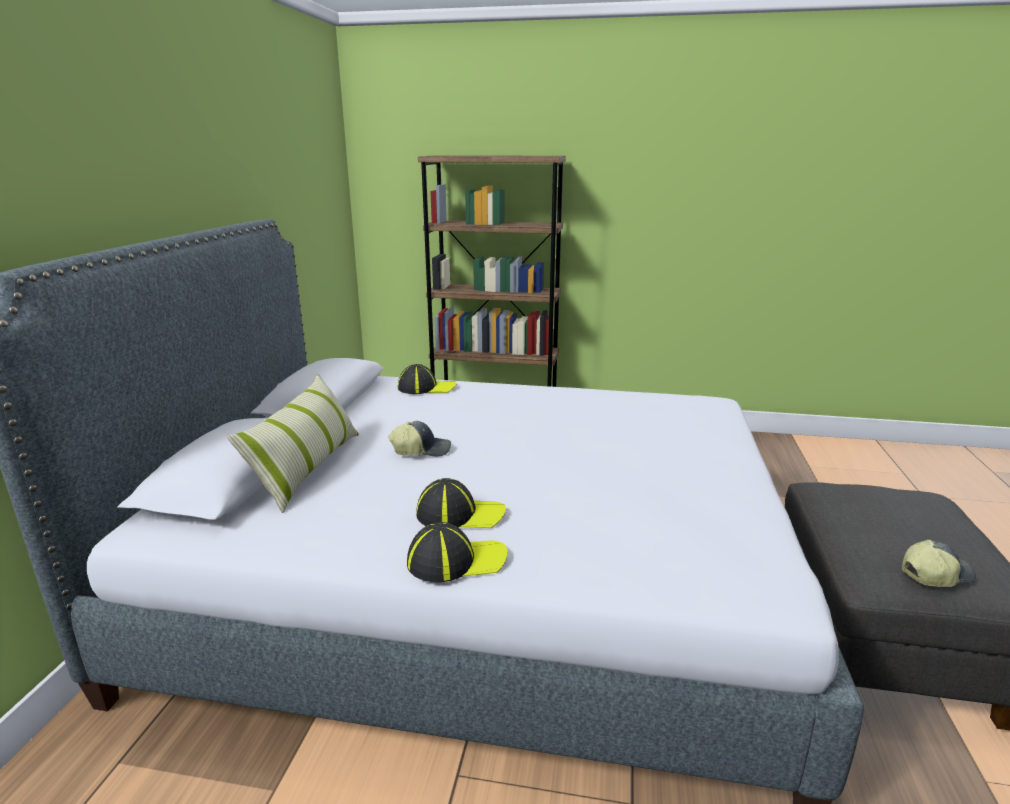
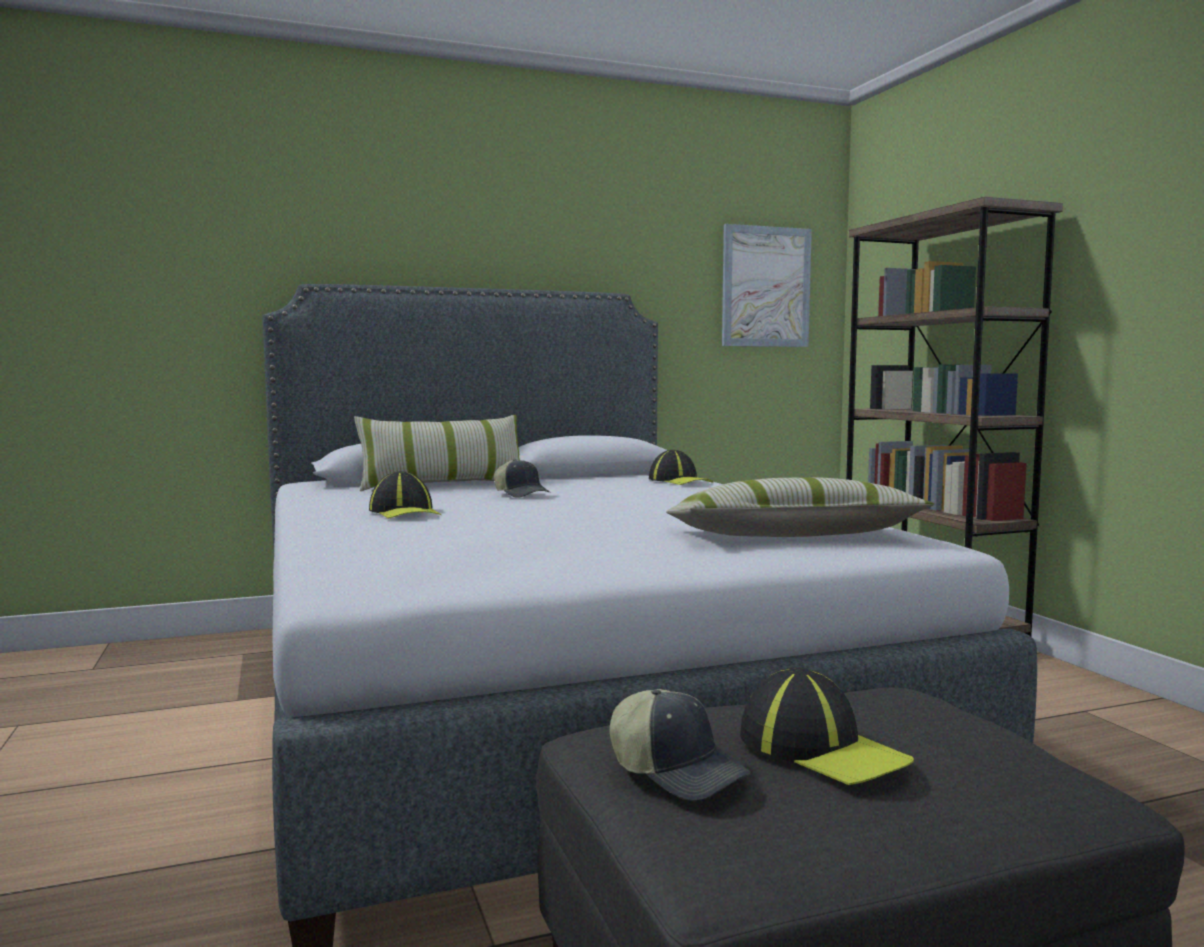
camera: 60 degrees right, 15 degrees down
(319, 192) = (766, 287): none -> picture
(456, 560) = (323, 520): cap -> cap (822, 749)
(673, 421) = (793, 537): none -> pillow

